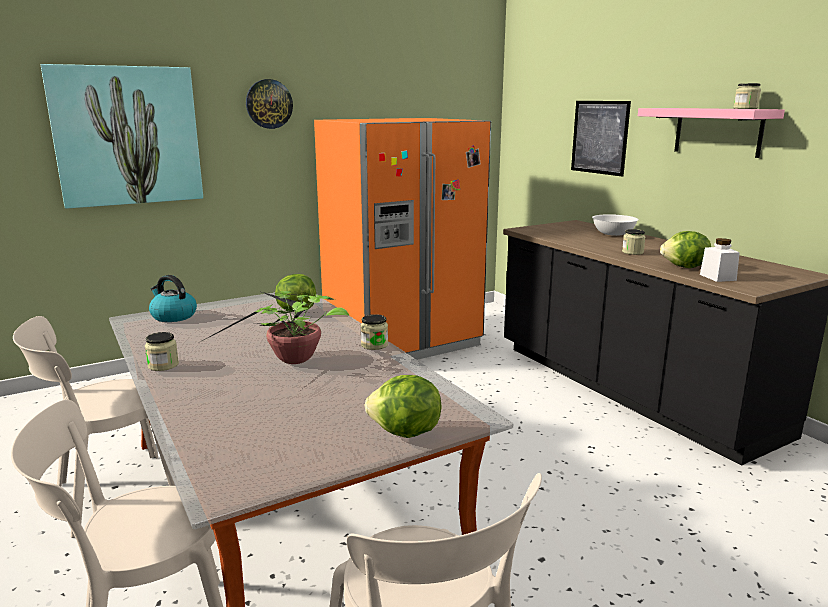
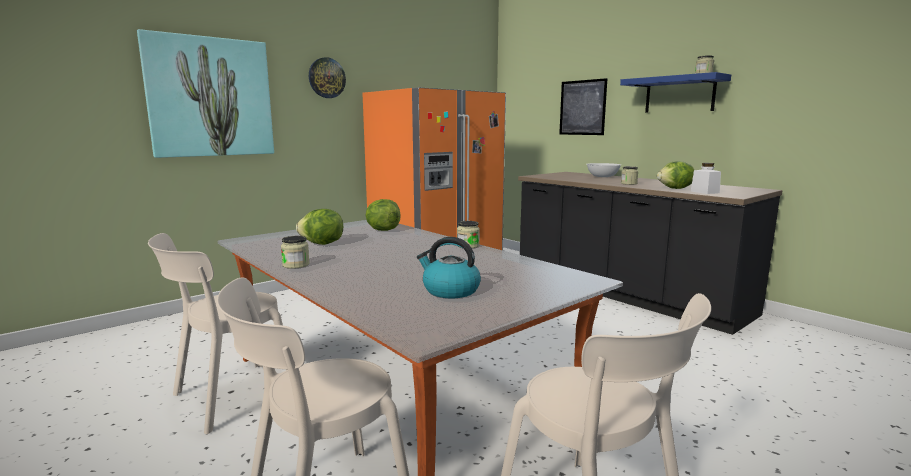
camera: 10 degrees left, 5 degrees down
(173, 316) = (277, 237): kettle -> kettle (450, 291)
(292, 360) = (408, 257): potted plant -> none
(405, 433) = (545, 291): lettuce -> lettuce (322, 244)
(718, 131) = (679, 95): pink shelf -> blue shelf

